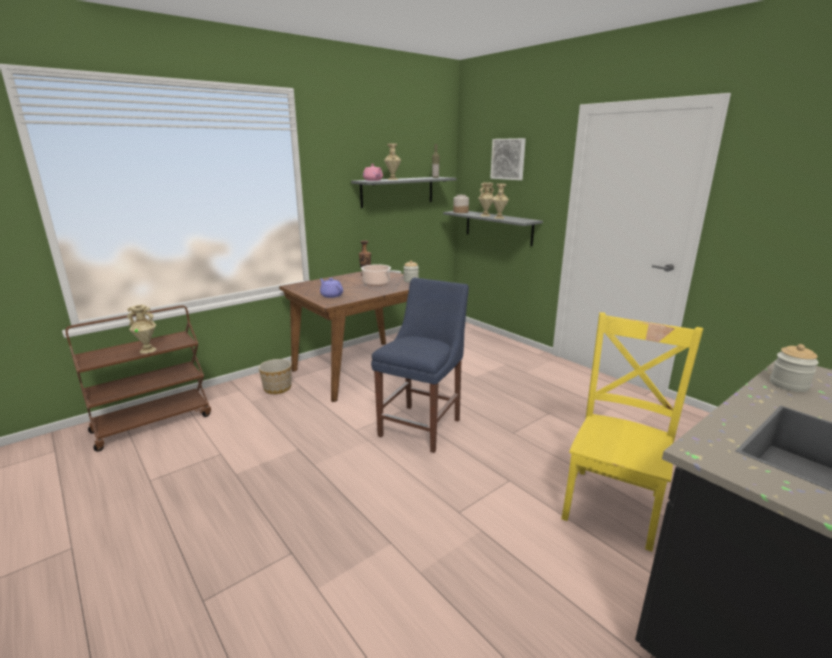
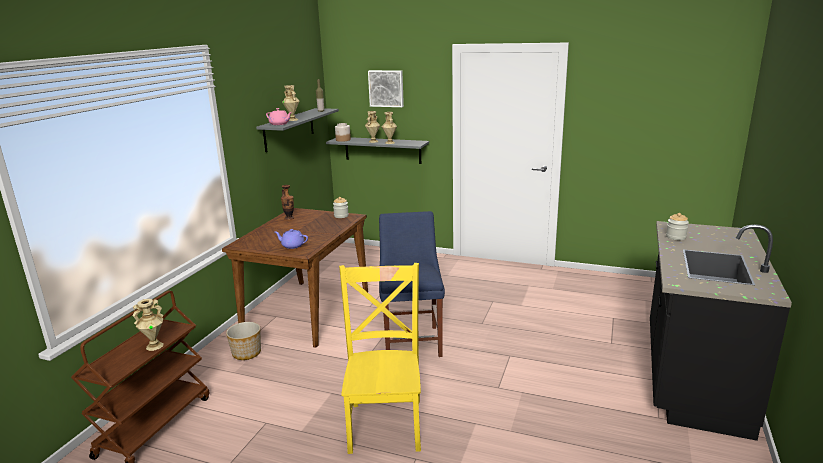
camera: 30 degrees left, 0 degrees up
(378, 283) = (316, 225): cooking pot -> none
(613, 503) = (580, 346): yellow chair -> yellow chair (386, 422)

